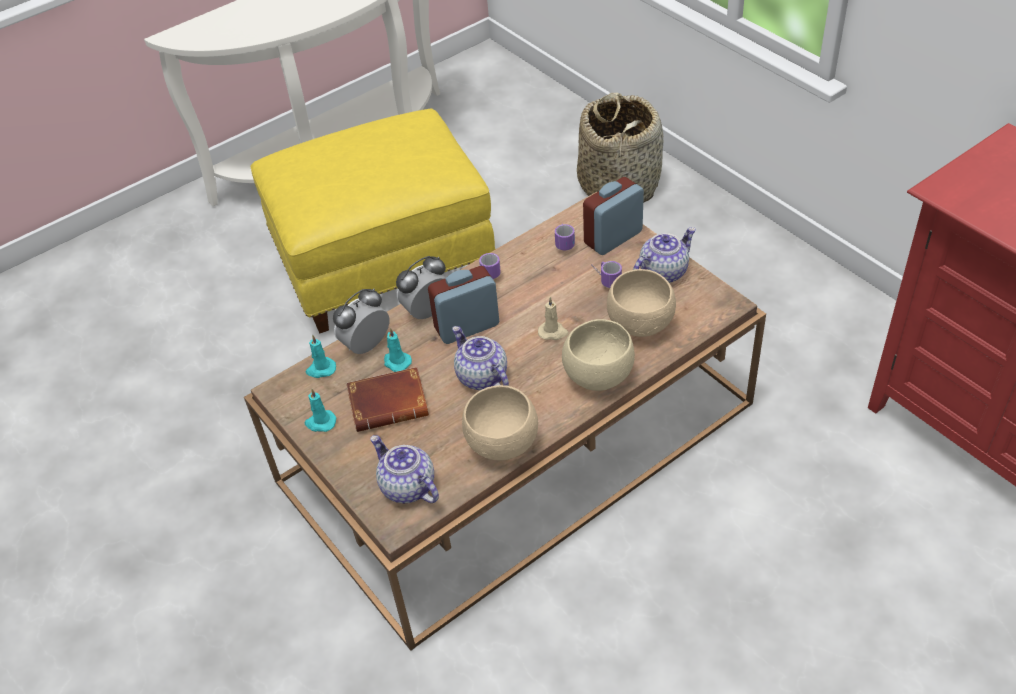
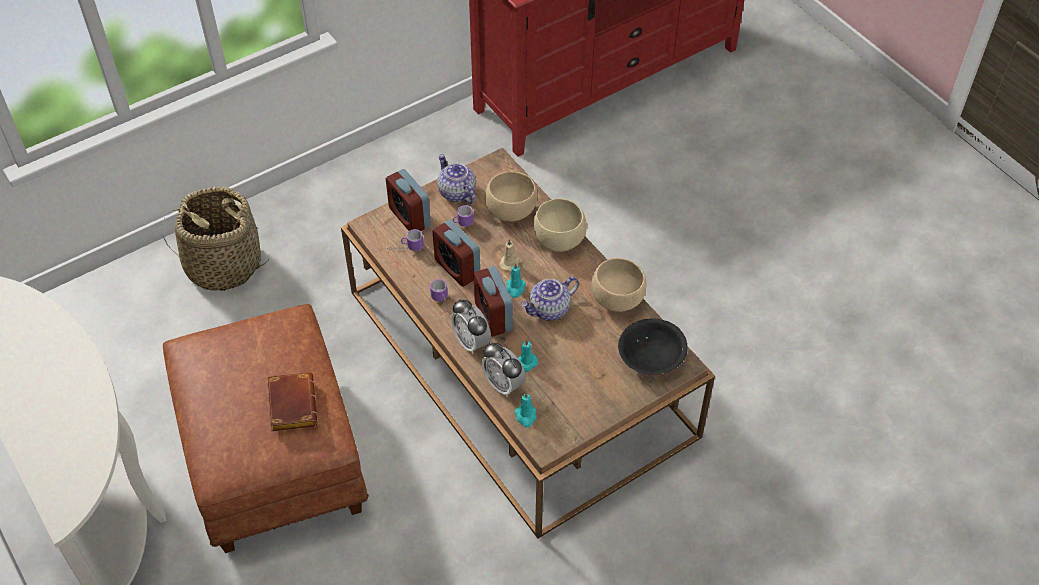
camera: 90 degrees left, 5 degrees up
(320, 422) = (584, 414): turquoise candle -> turquoise candle (515, 288)
(385, 260) = (272, 457): yellow ottoman -> brown ottoman
(390, 403) = (569, 368): brown book -> brown book (290, 404)
(407, 487) = (651, 357): teapot -> black bowl
(538, 287) = (457, 268): none -> alarm clock

